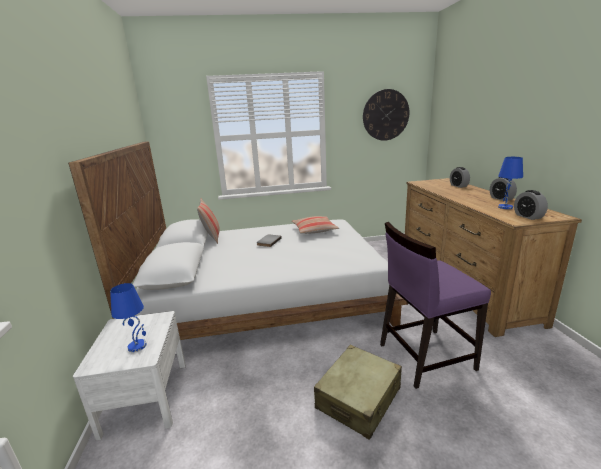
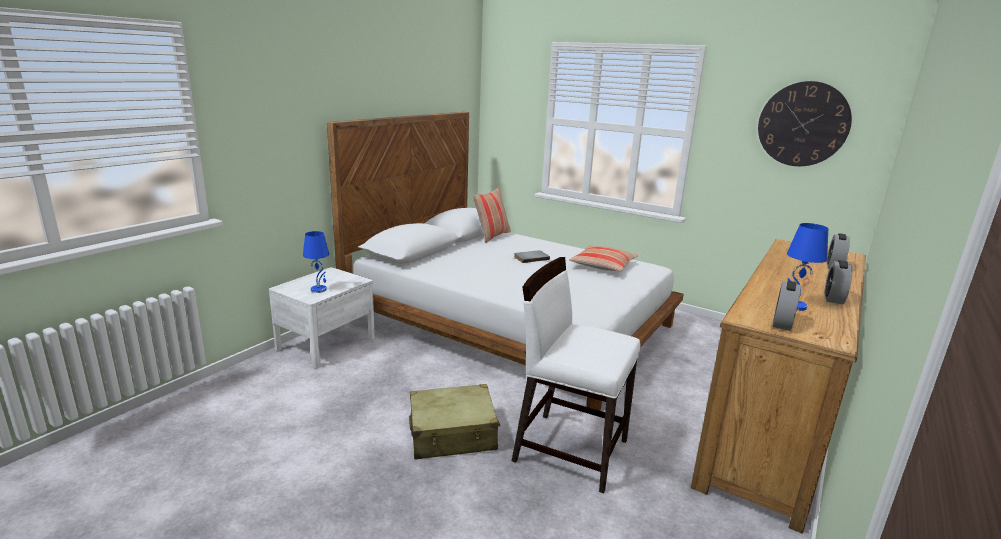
camera: 40 degrees right, 0 degrees up
(425, 356) = (570, 449): purple chair -> white chair

